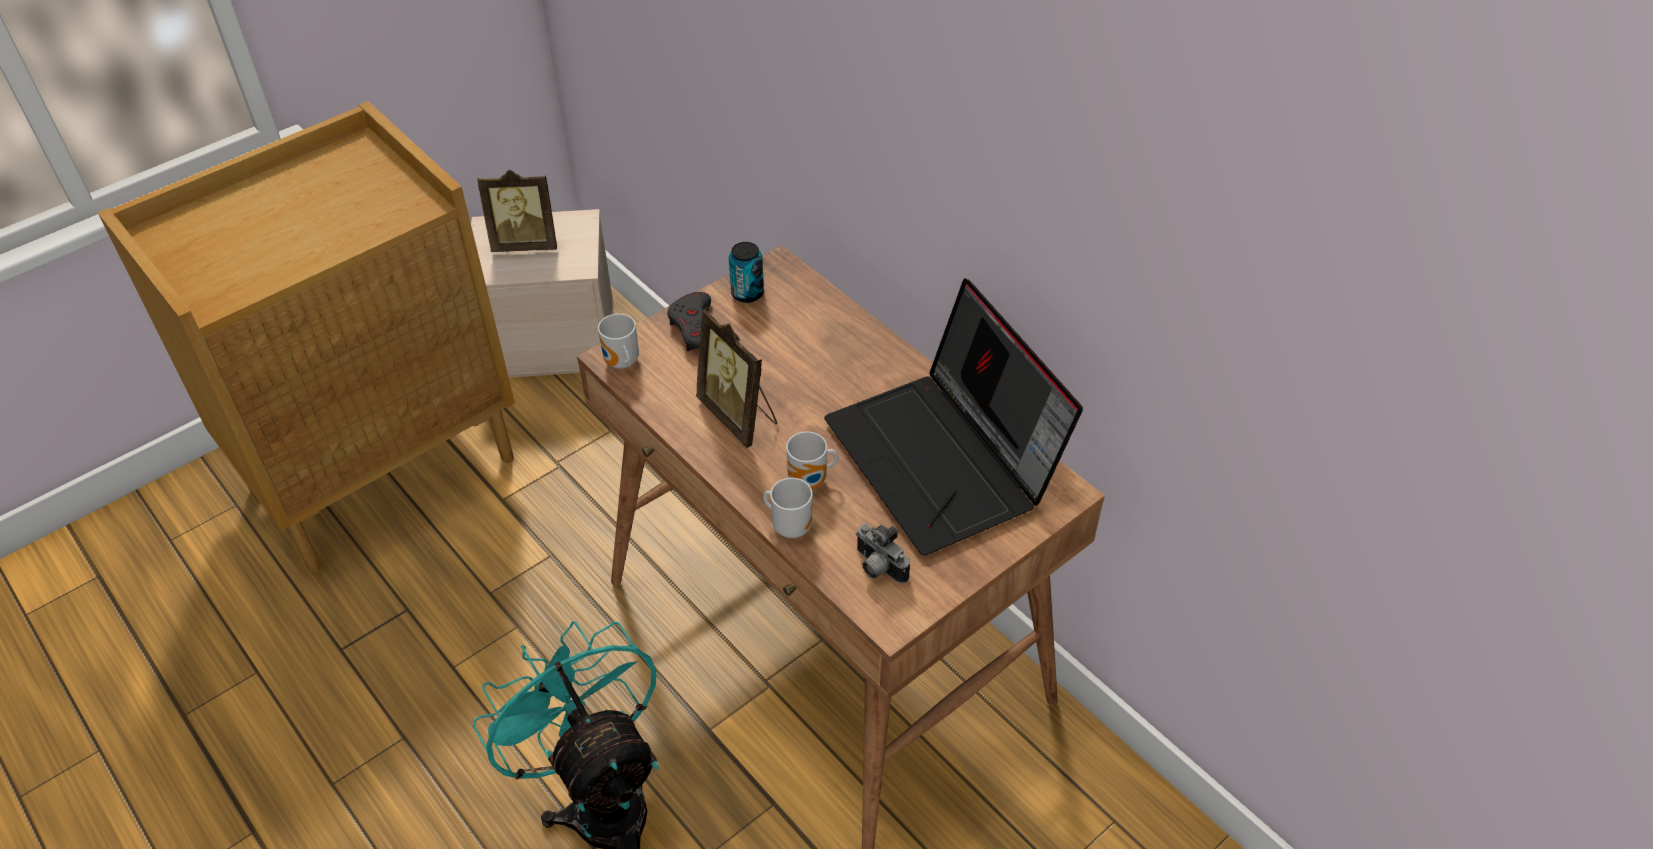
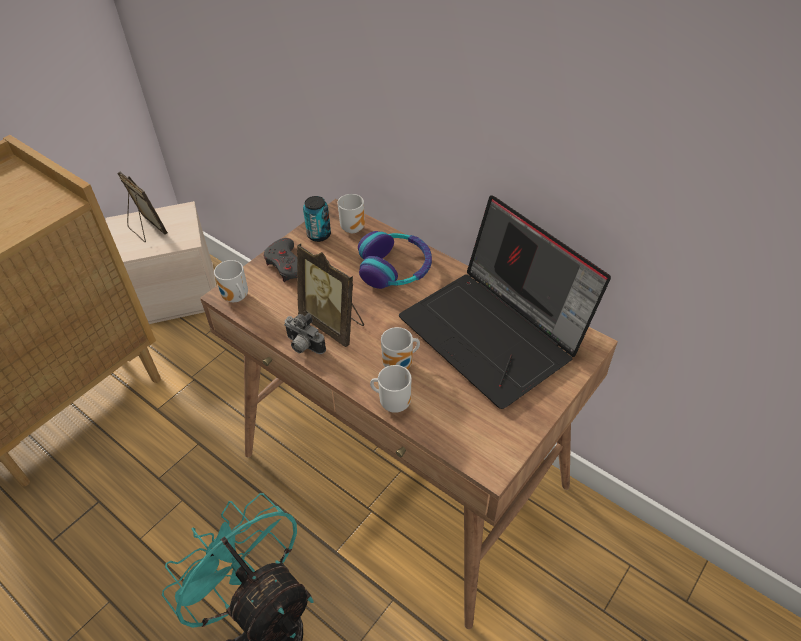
camera: 10 degrees left, 0 degrees up
(526, 243) = (146, 230): picture frame -> picture frame turned 120 degrees counterclockwise
(796, 289) = (353, 227): none -> mug
(837, 354) = (395, 268): none -> headphones
(877, 568) = (469, 425): camera -> camera (303, 346)

